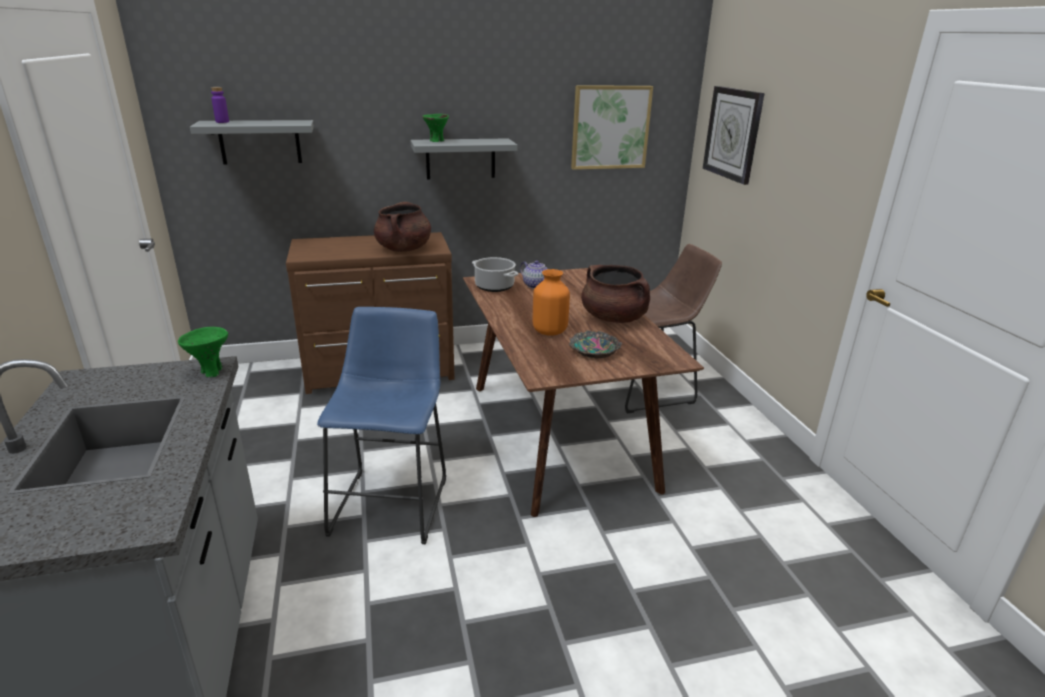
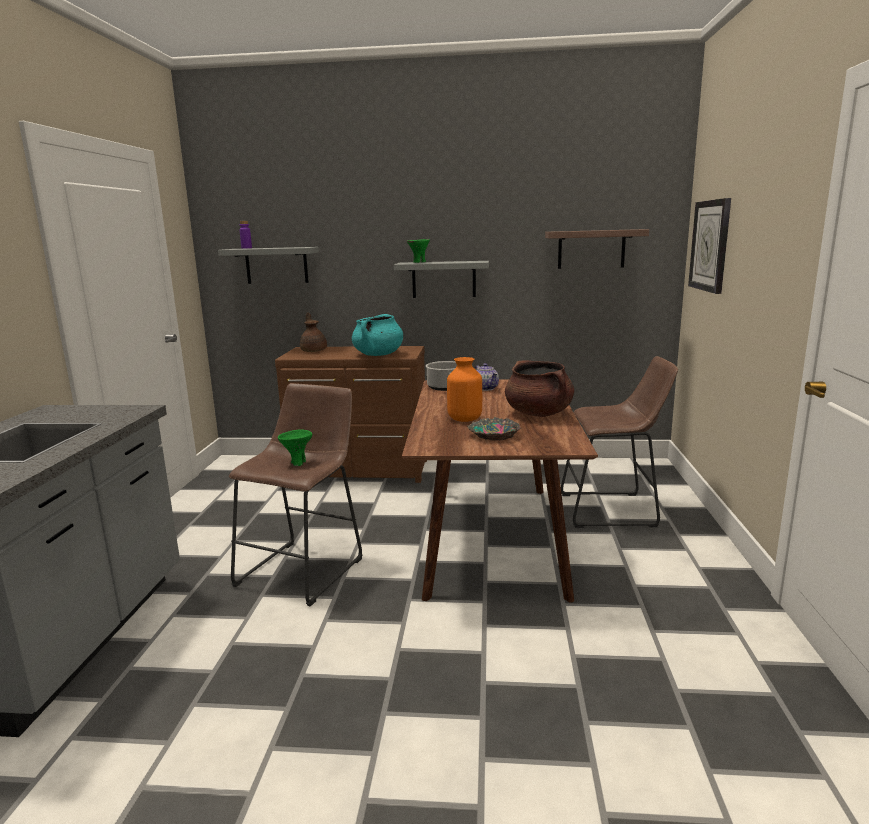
camera: 20 degrees right, 10 degrees down
(211, 372) = (136, 412): green bowl -> green bowl (298, 463)
(321, 245) = (314, 350): none -> brown teapot
(393, 500) = (305, 568): blue stool -> brown stool
(403, 249) = (378, 355): brown cooking pot -> turquoise cooking pot
(610, 127) = (591, 249): picture -> shelf

